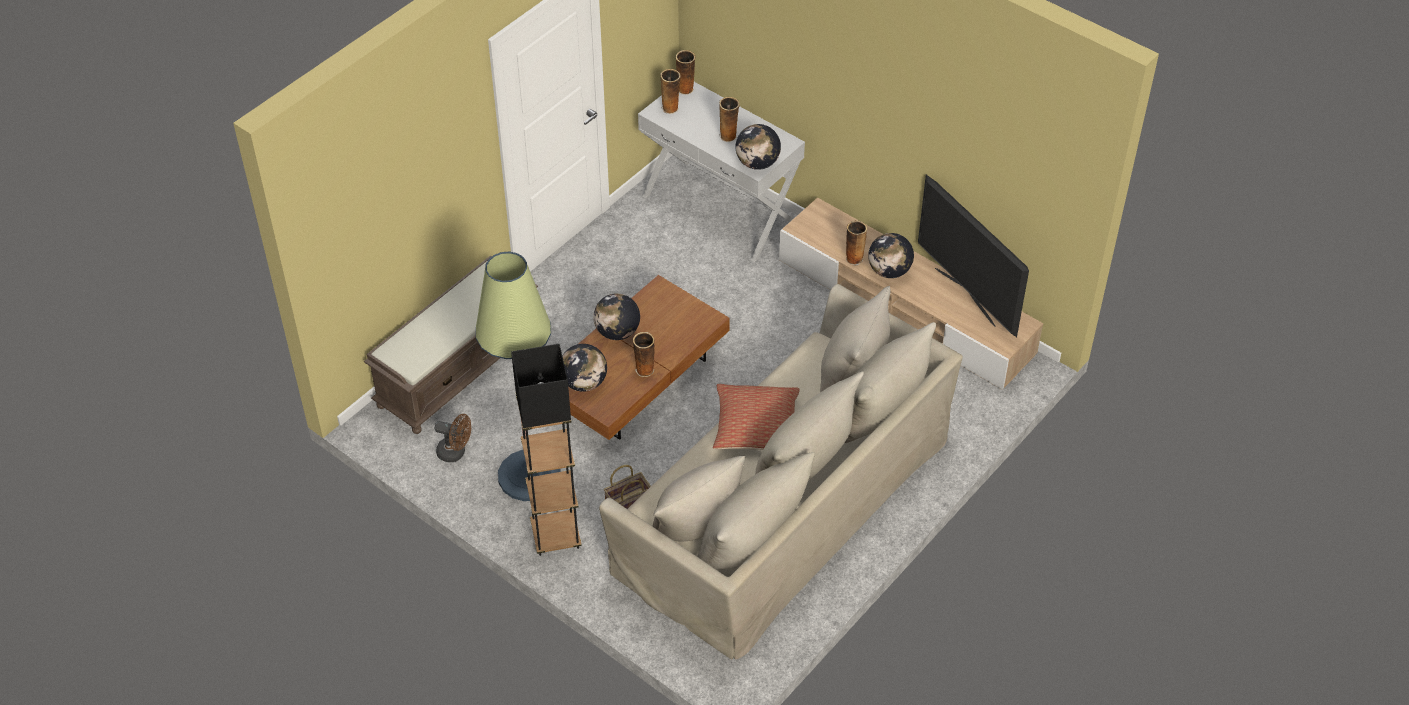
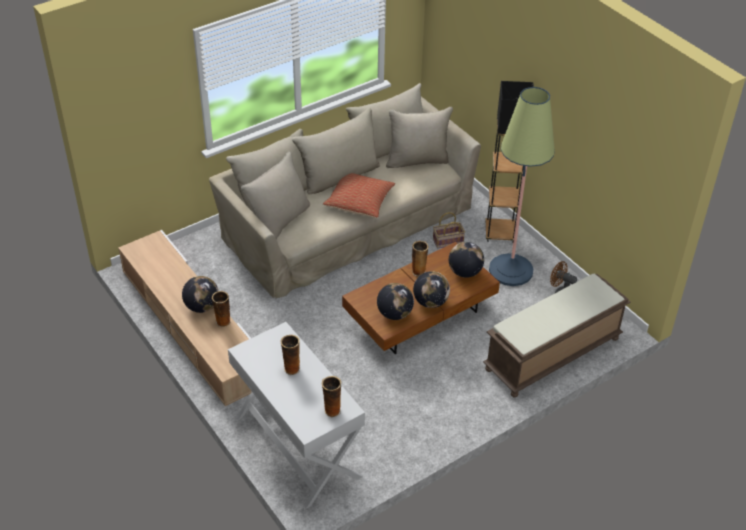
camera: 165 degrees left, 5 degrees down
(686, 89) = (309, 428): vase -> none
(757, 163) = (279, 337): globe -> globe (395, 314)
(966, 296) = (158, 276): television -> none

